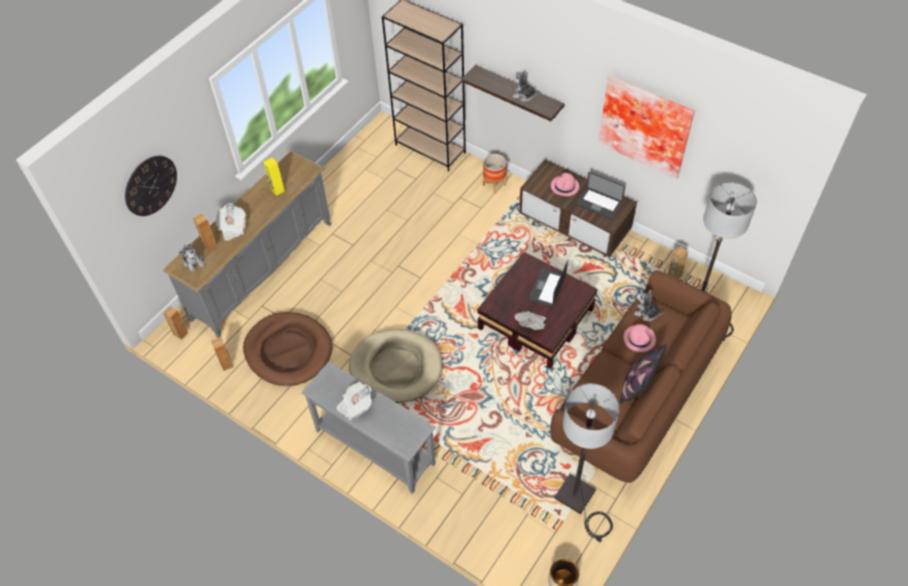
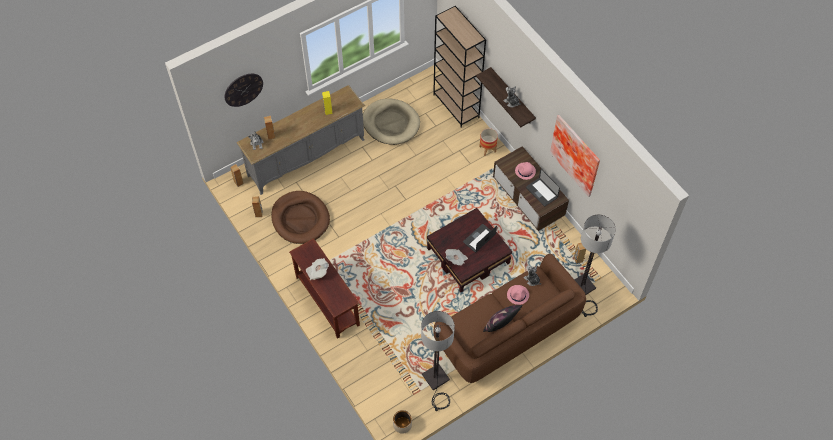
camera: 20 degrees right, 5 degrees up
(232, 228) = (289, 128): newspaper -> none
(374, 447) = (327, 301): grey console table -> brown console table
(396, 368) = (363, 255): beige dog bed -> beige dog bed (391, 123)

